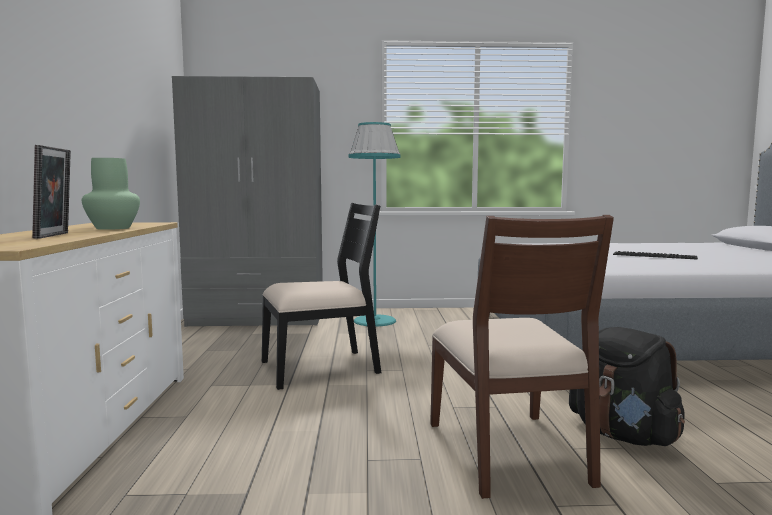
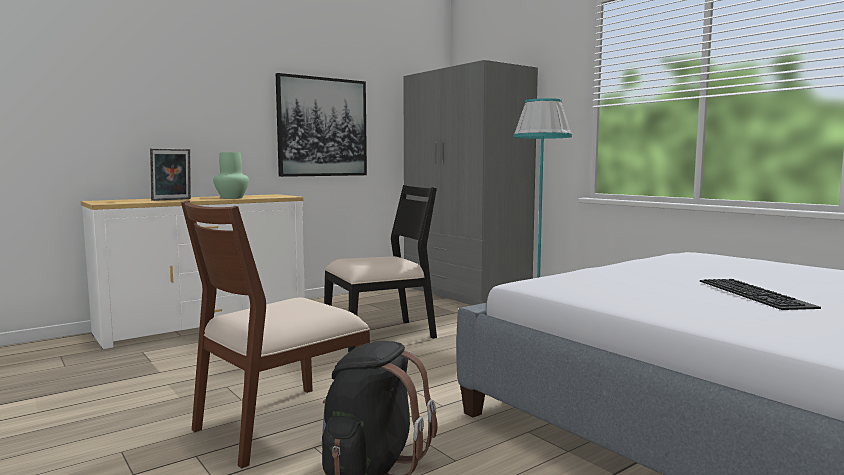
camera: 55 degrees right, 0 degrees up
(115, 129) = (322, 127): none -> picture
(321, 367) = (381, 335): black chair -> black chair turned 60 degrees counterclockwise

